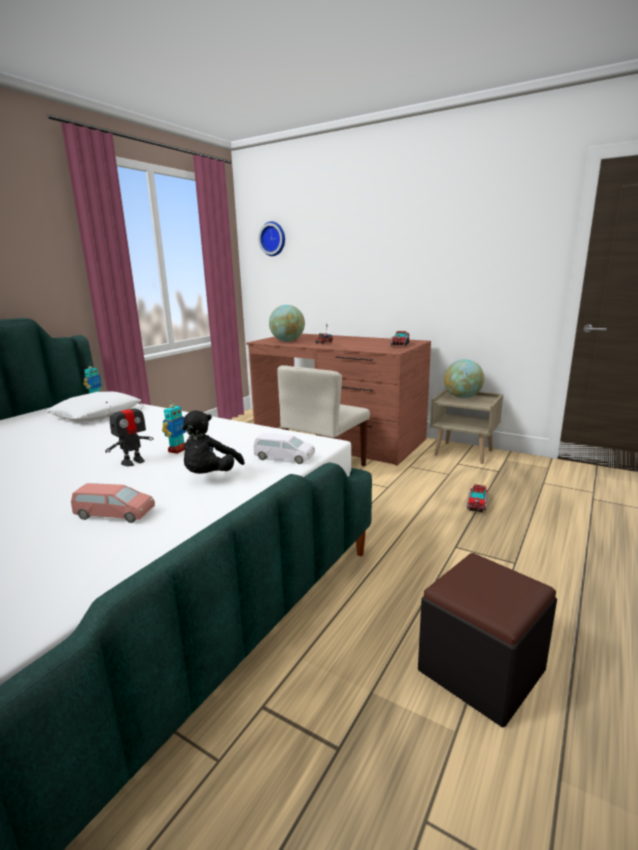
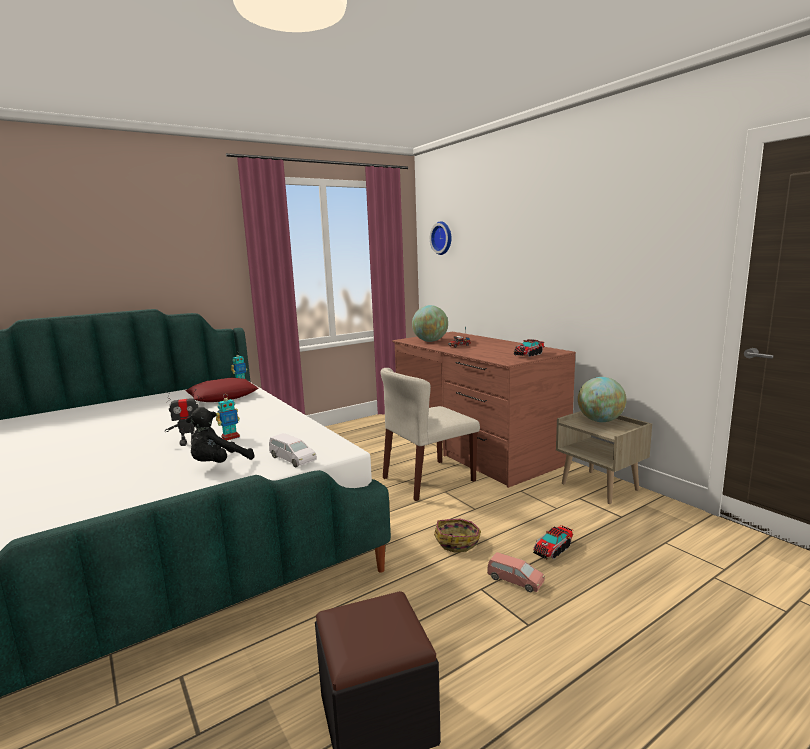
camera: 25 degrees right, 5 degrees down
(97, 414) = (223, 396): white pillow -> red pillow
(115, 514) = (121, 482): pink toy car -> pink toy car (515, 580)
(400, 515) = (457, 541): none -> basket

